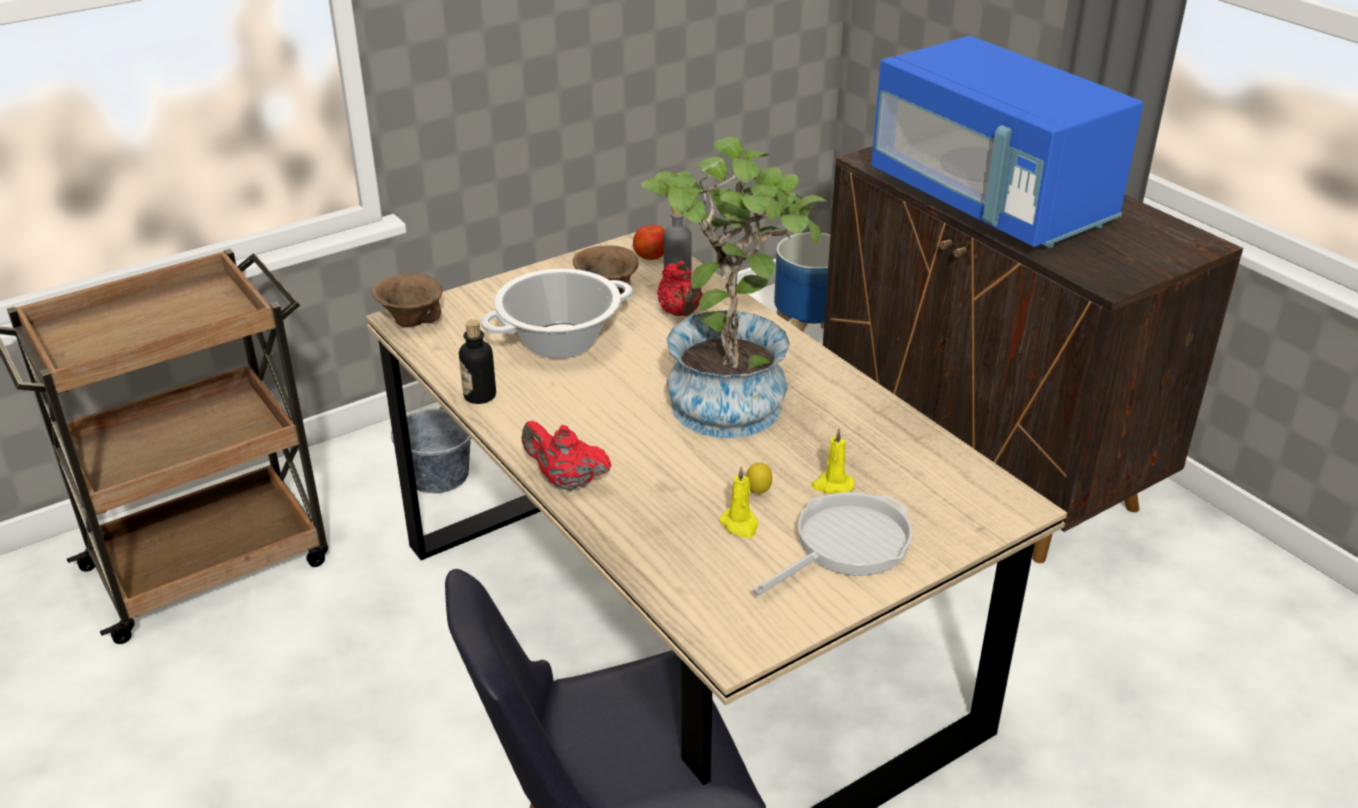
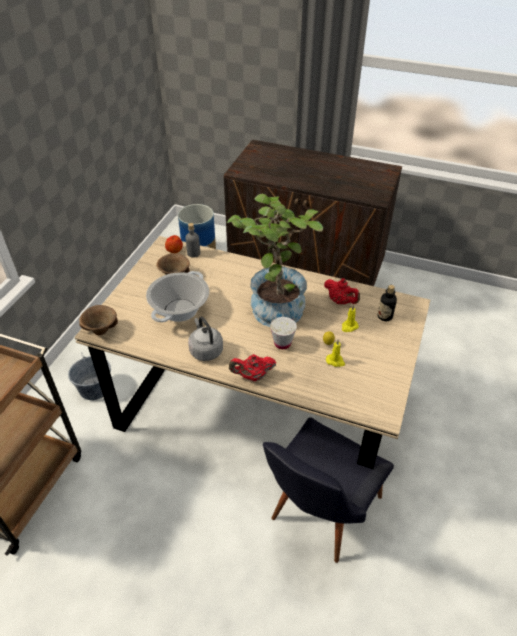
camera: 35 degrees left, 10 degrees up
(480, 396) = (173, 353): bottle -> bottle (385, 316)
(534, 412) = (205, 350): none -> grey kettle
(675, 457) = (282, 343): none -> white cup
(680, 313) = (216, 274): red teapot -> red teapot (340, 301)
(846, 544) = (378, 350): frying pan -> none
(990, 202) = (303, 176): blue microwave -> none

